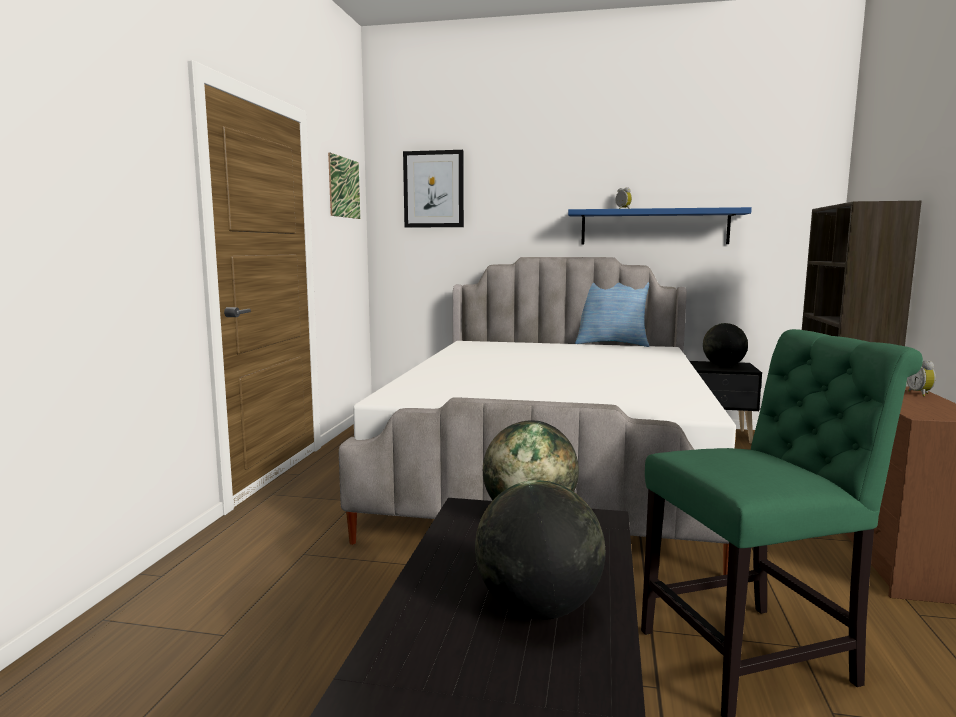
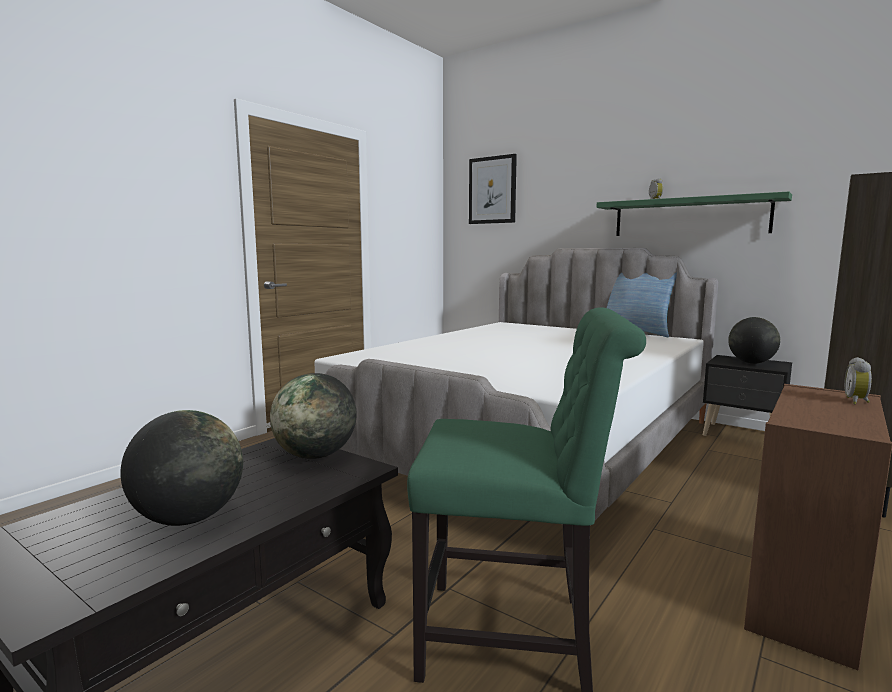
camera: 25 degrees right, 0 degrees up
(344, 187) = (413, 191): picture -> none
(654, 227) = (689, 217): blue shelf -> green shelf

